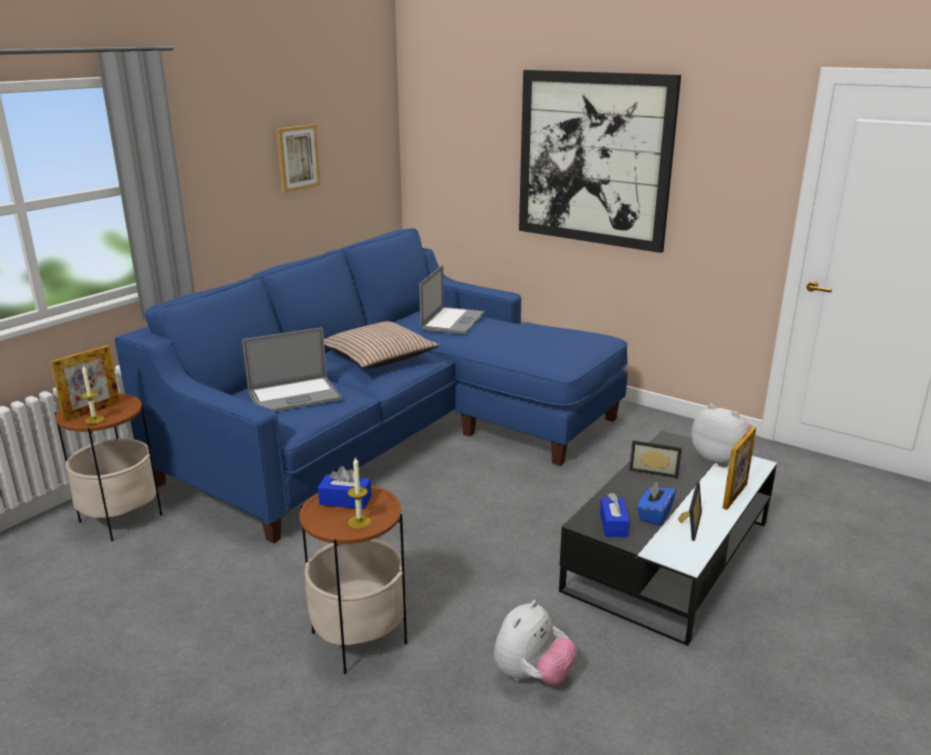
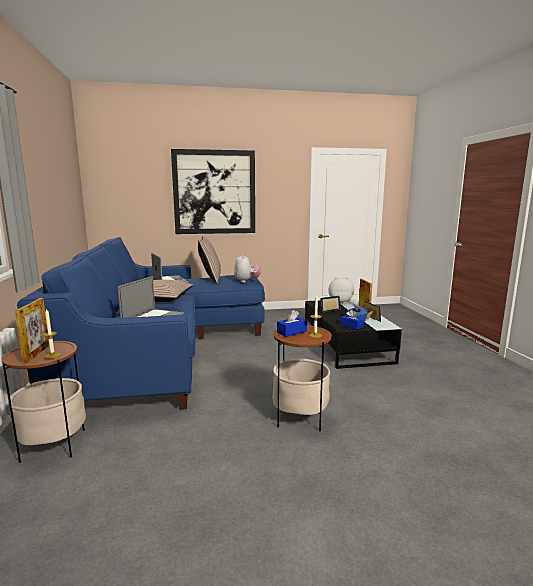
camera: 45 degrees left, 10 degrees down
(297, 157) = (54, 191): picture -> none
(518, 333) = (210, 279): none -> pillow
(532, 675) = (378, 393): plush toy -> plush toy (246, 281)

